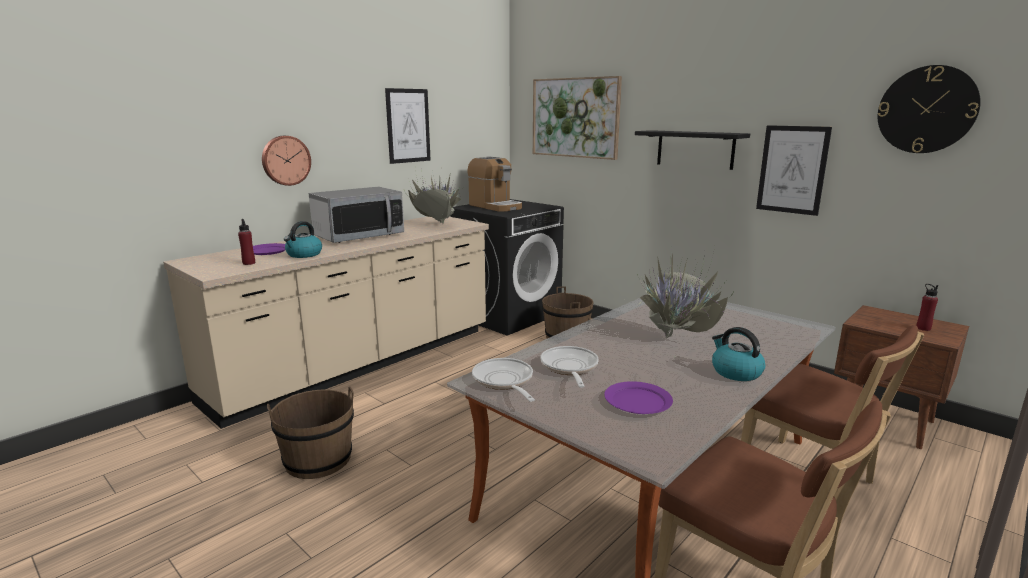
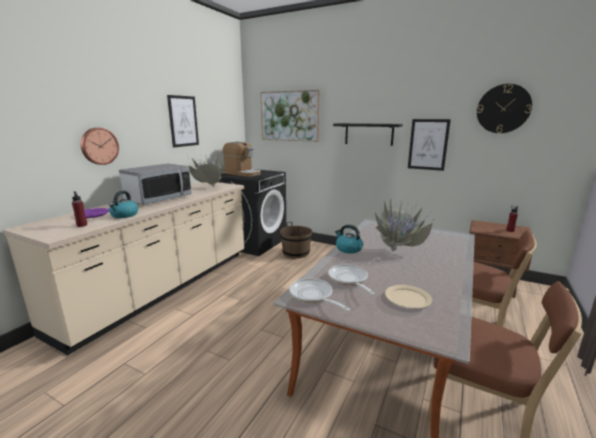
camera: 15 degrees left, 0 degrees up
(318, 460) = (157, 368): brown bucket -> none
(638, 401) = (408, 298): purple plate -> beige plate
(735, 372) = (447, 270): kettle -> kettle (348, 249)

